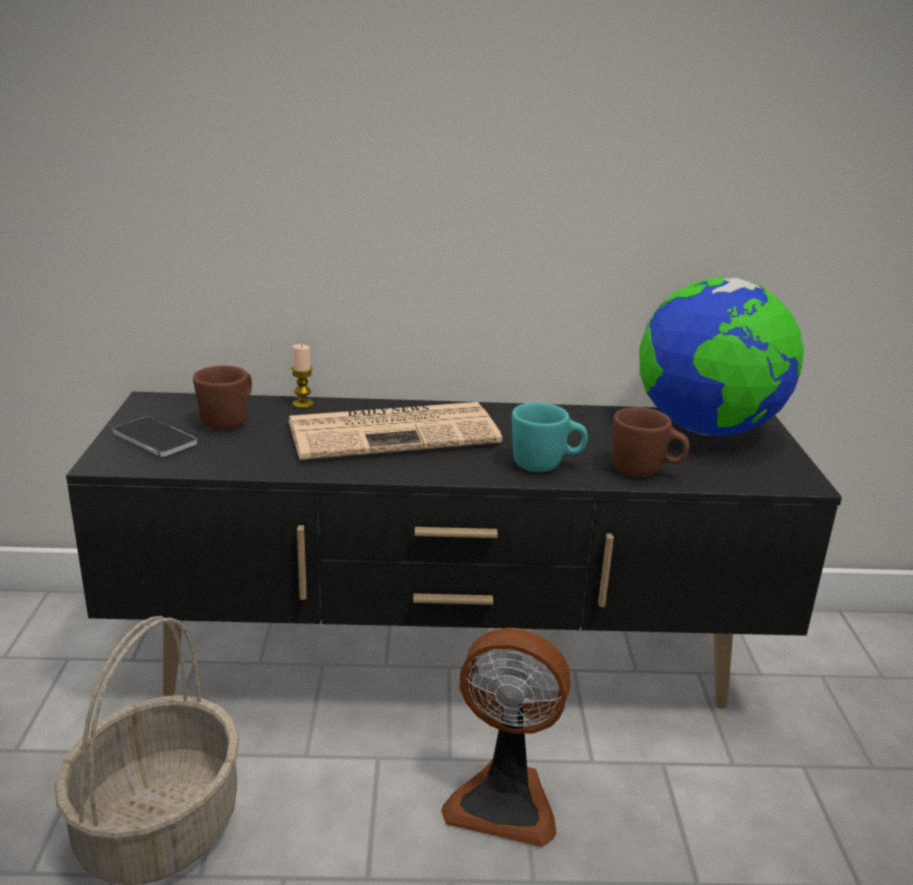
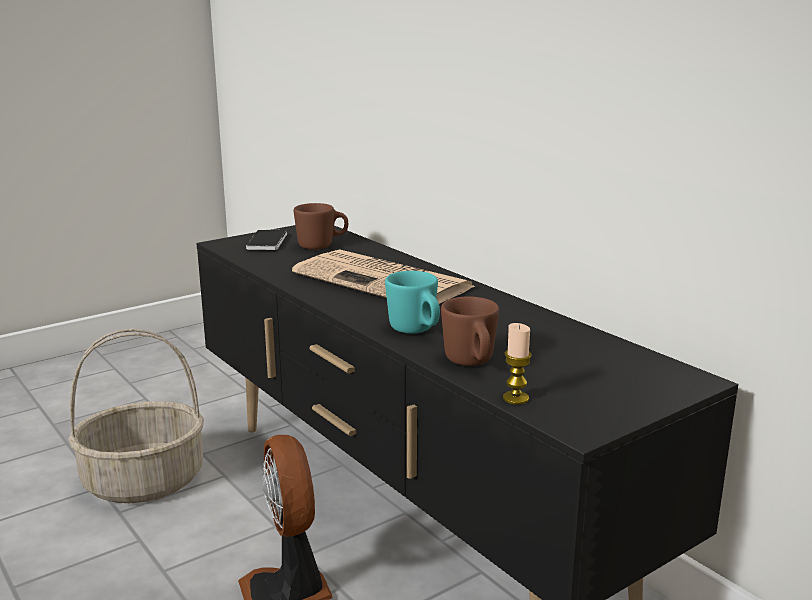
camera: 55 degrees right, 5 degrees down
(303, 404) = (380, 251): candle -> candle (515, 398)
(707, 430) = (614, 367): globe -> none

